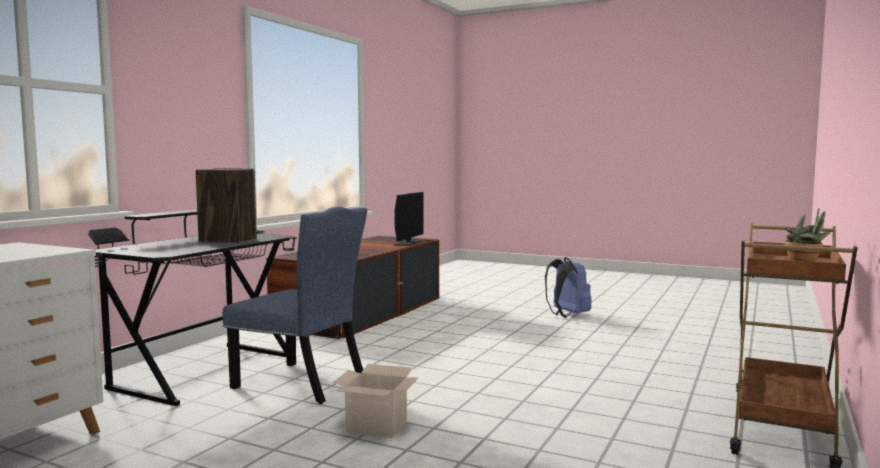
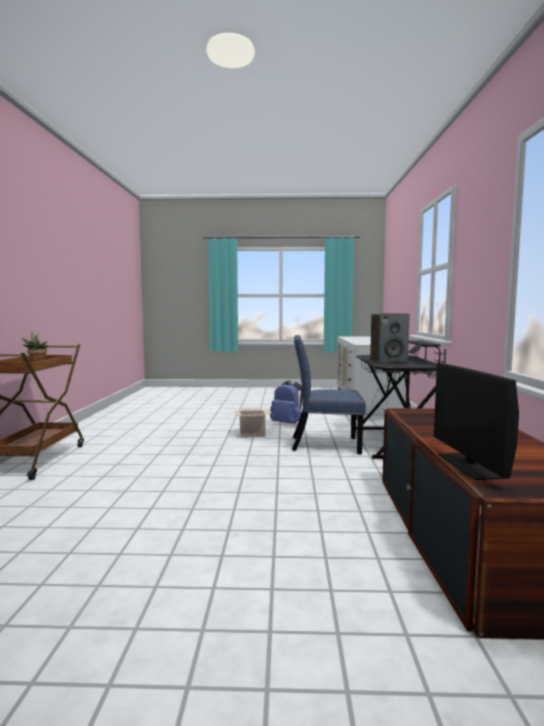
camera: 155 degrees right, 0 degrees up
(567, 315) = (160, 605): blue backpack -> blue backpack (287, 424)

